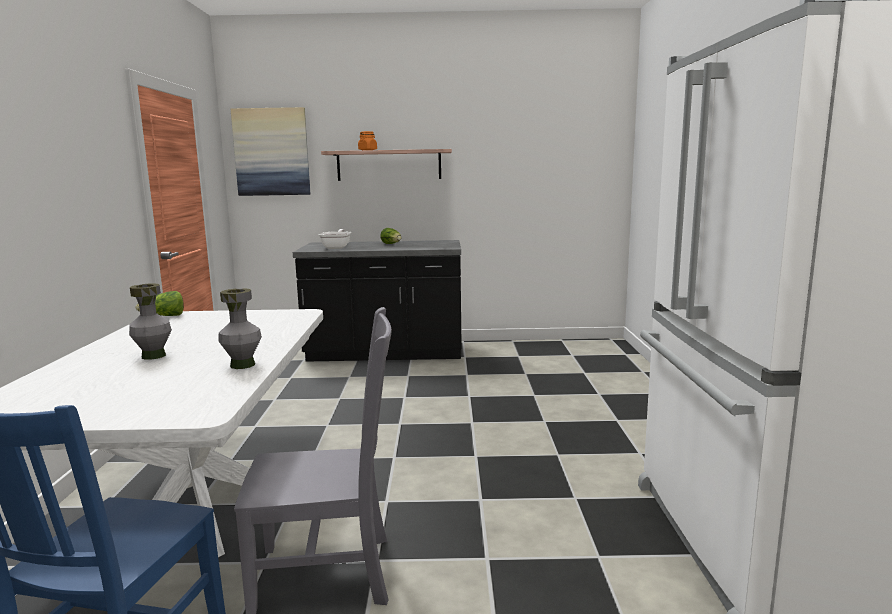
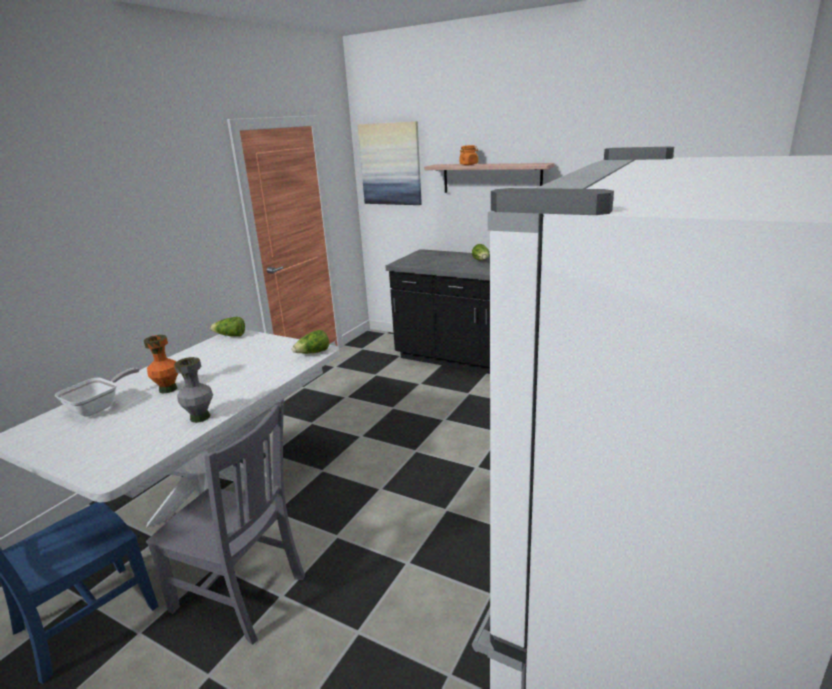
camera: 30 degrees right, 10 degrees up
(153, 356) = (168, 389): grey vase -> orange vase
(298, 315) = (313, 353): none -> lettuce
(337, 247) = (428, 261): frying pan -> frying pan (99, 407)

